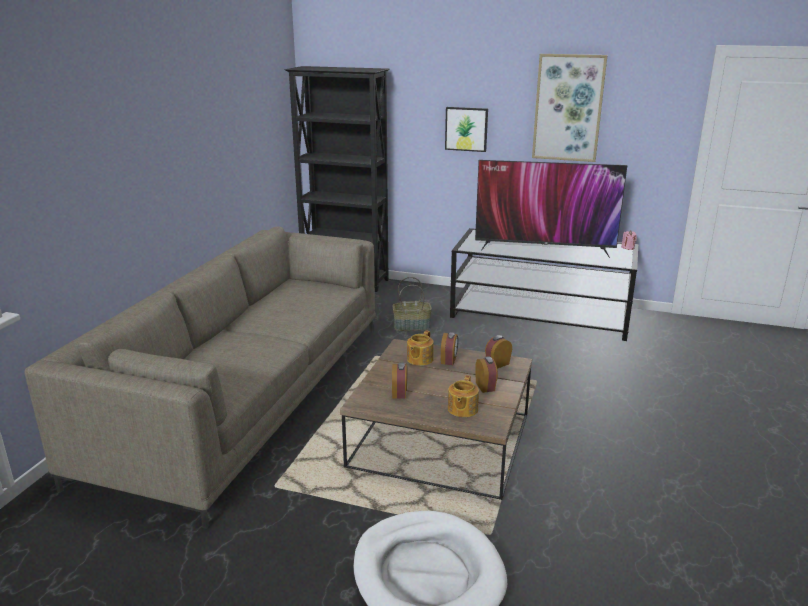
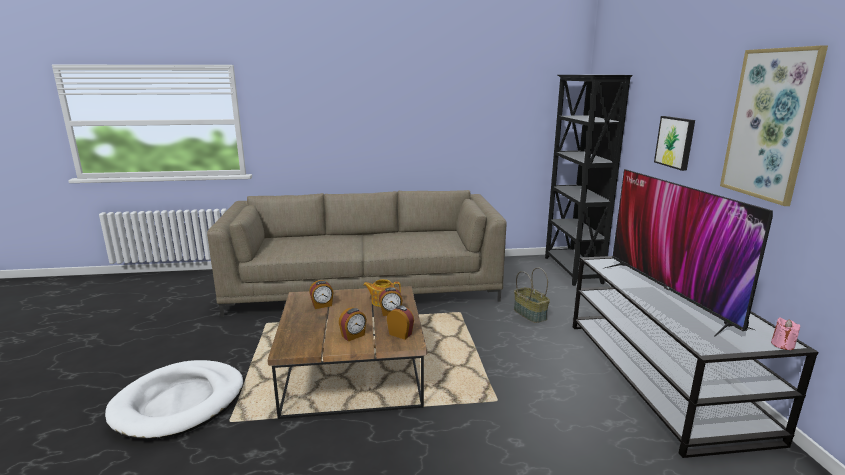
camera: 65 degrees right, 5 degrees down
(462, 409) = (308, 333): teapot -> none

